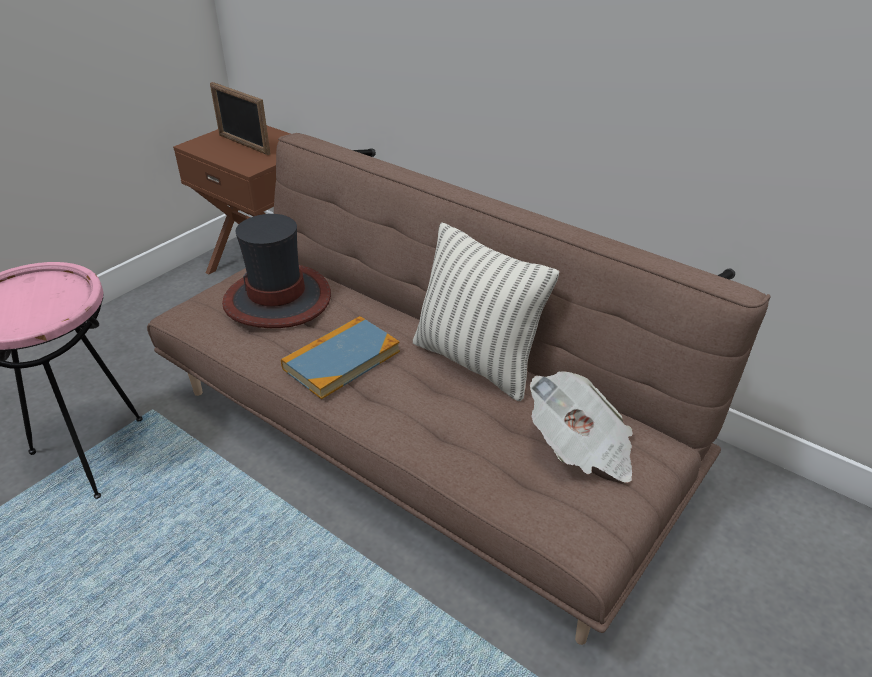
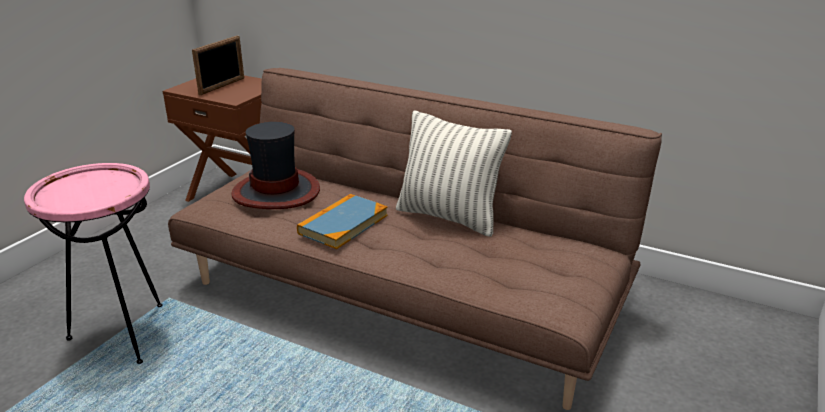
camera: 10 degrees left, 10 degrees down
(244, 144) = (222, 86): picture frame -> picture frame turned 90 degrees counterclockwise
(581, 448) = (545, 259): newspaper -> none

